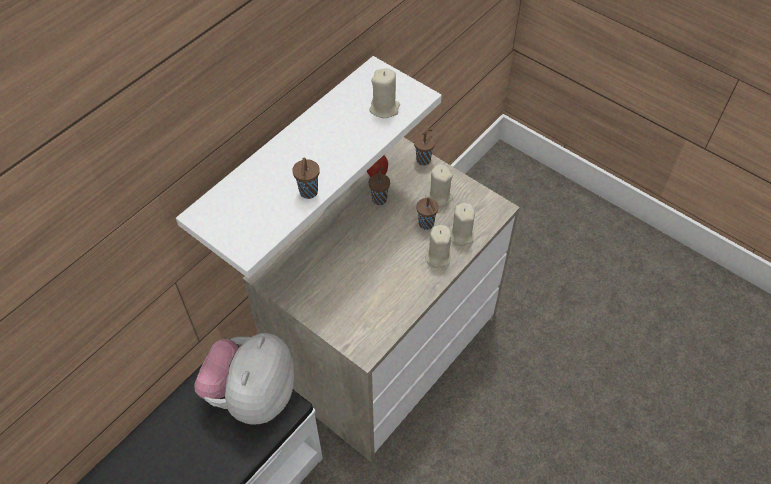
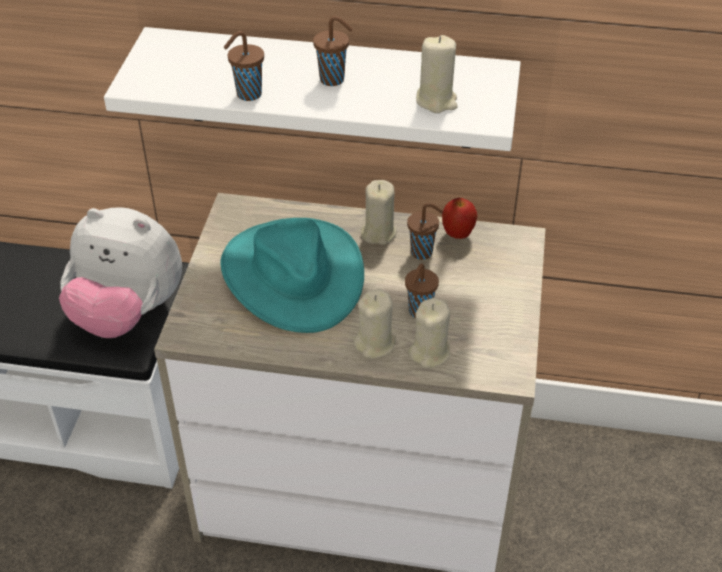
camera: 60 degrees right, 10 degrees down
(252, 395) = (128, 313): plush toy -> plush toy turned 150 degrees counterclockwise
(353, 271) = (292, 275): none -> turquoise hat
(424, 159) = (525, 266): brown cup -> brown cup (333, 80)
(438, 197) = (474, 306): beige candle -> beige candle (378, 232)

